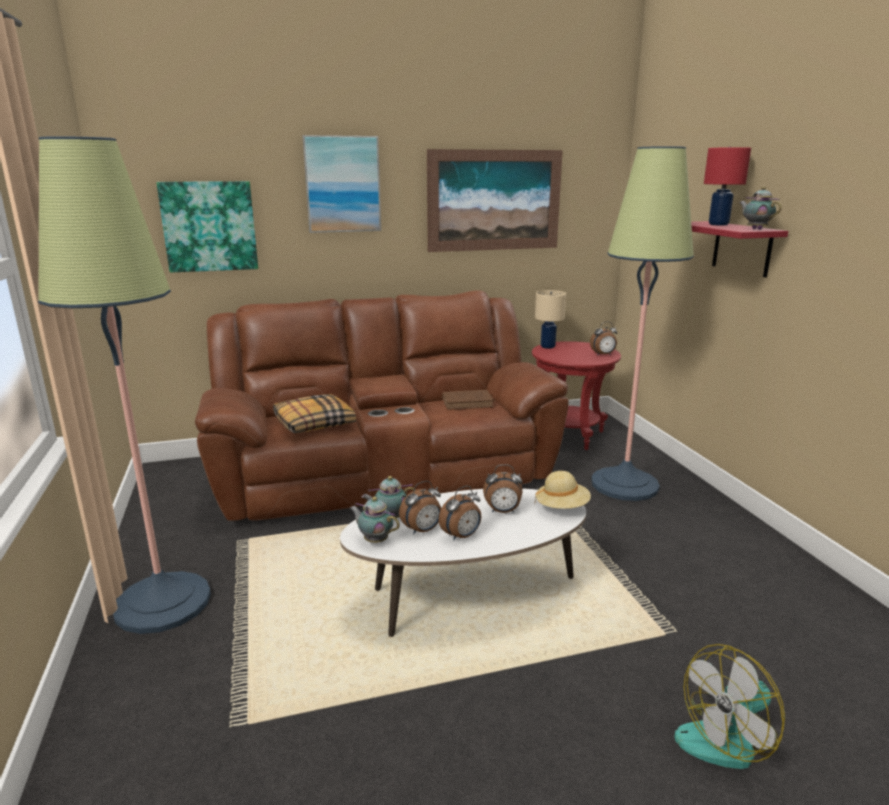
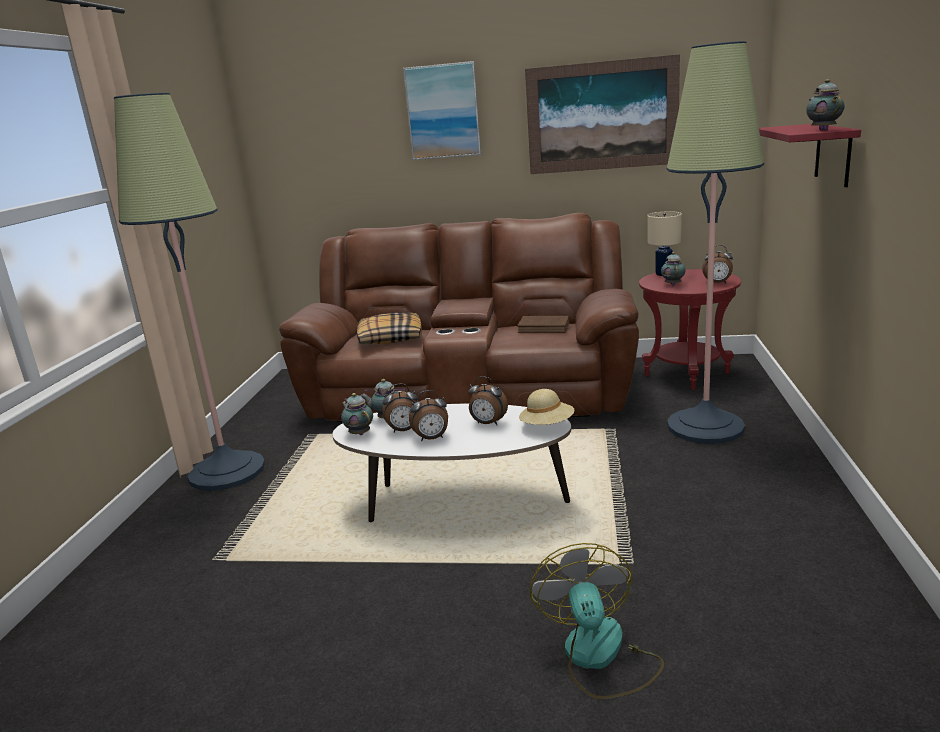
camera: 25 degrees right, 0 degrees up
(209, 226) = (327, 158): picture -> none
(567, 356) = (672, 284): none -> teapot
(717, 224) = (801, 127): red table lamp -> none
(728, 738) = (599, 657): fan -> fan turned 90 degrees clockwise

